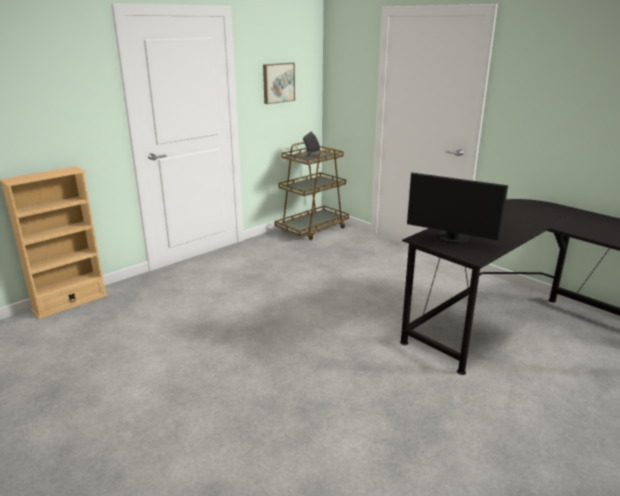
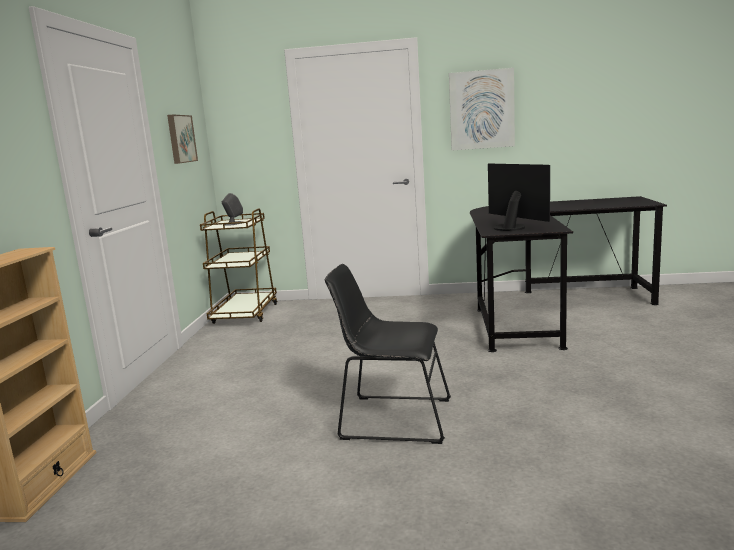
camera: 40 degrees left, 10 degrees down
(245, 358) = (391, 418): none -> black chair
(452, 239) = (511, 227): monitor -> monitor turned 105 degrees counterclockwise
(547, 94) = (481, 110): none -> picture

